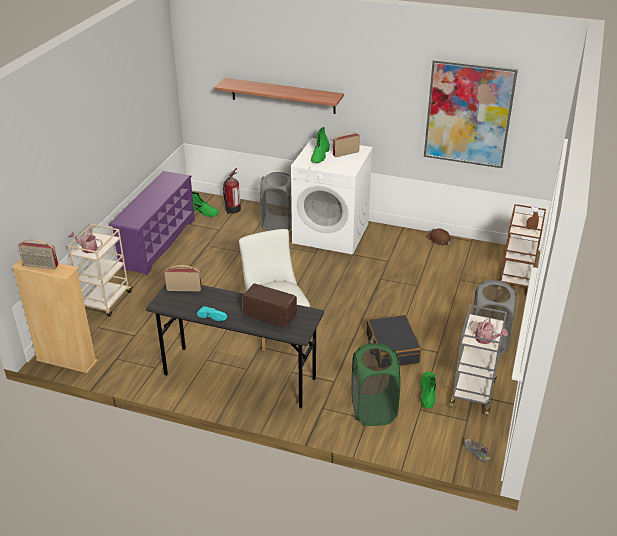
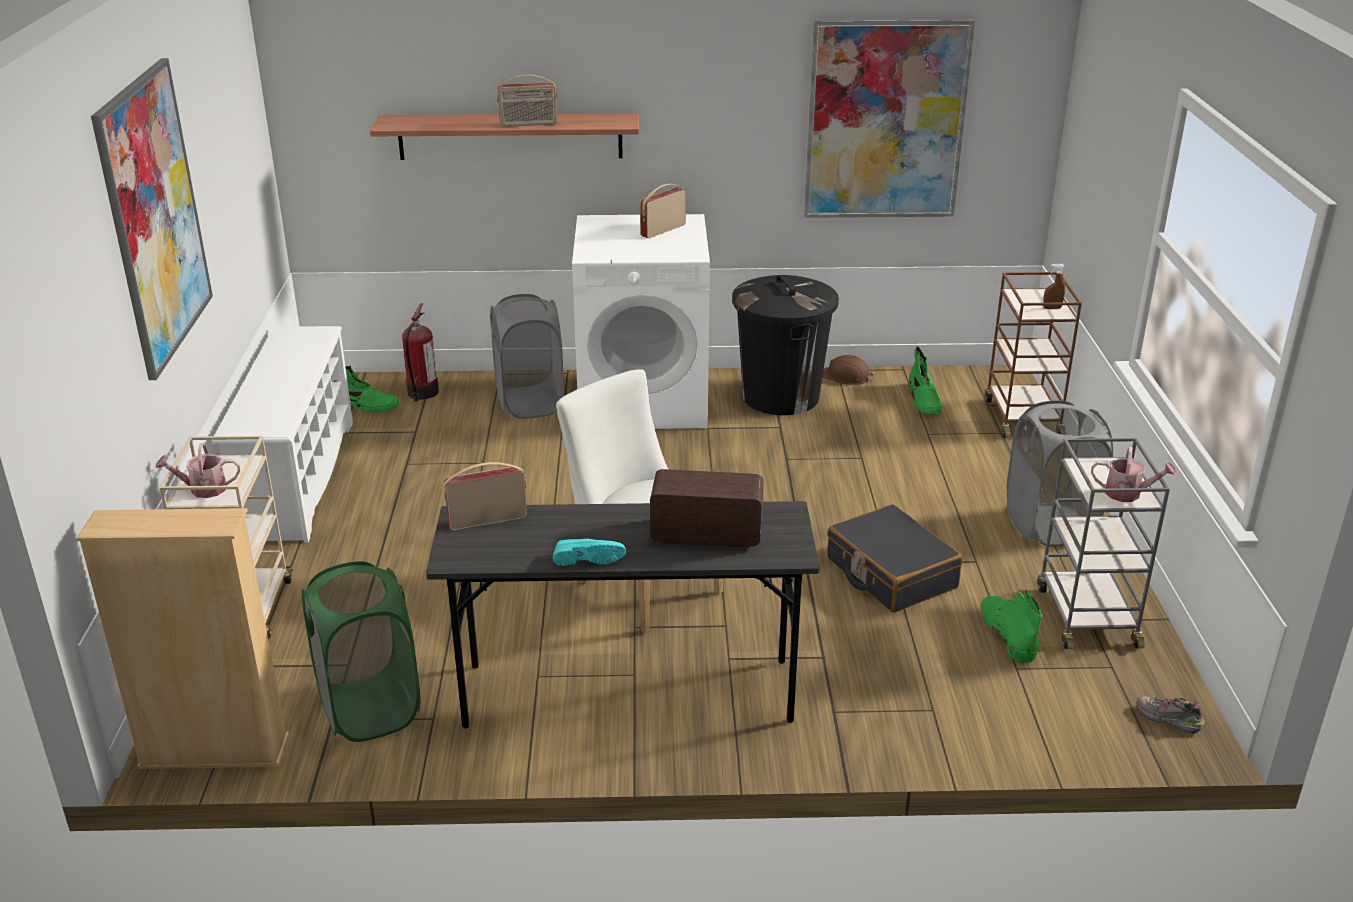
camera: 20 degrees left, 5 degrees down
(40, 266) = (150, 522): radio -> radio (528, 124)
(85, 128) = (154, 216): none -> picture
(157, 243) = (297, 478): purple shoe rack -> white shoe rack
(320, 156) = (617, 241): green boot -> green boot (924, 401)
(373, 410) = (932, 691): green laundry basket -> green laundry basket (369, 709)
(399, 244) = (781, 396): none -> black trash can

